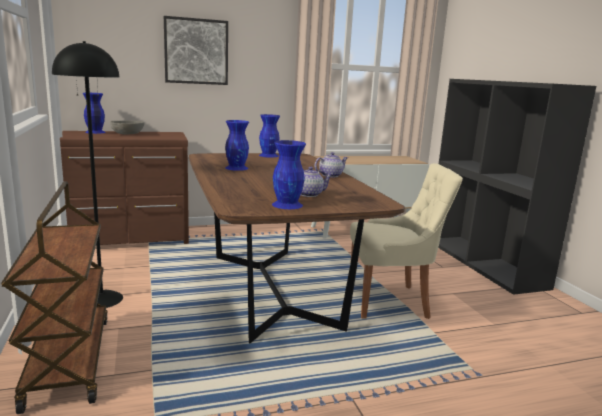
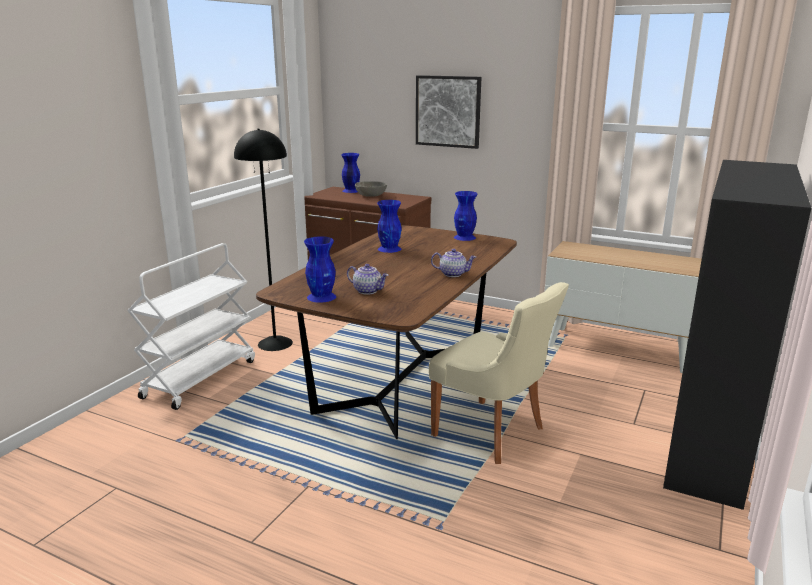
camera: 45 degrees right, 5 degrees up
(67, 360) = (200, 378): brown cart -> white cart

